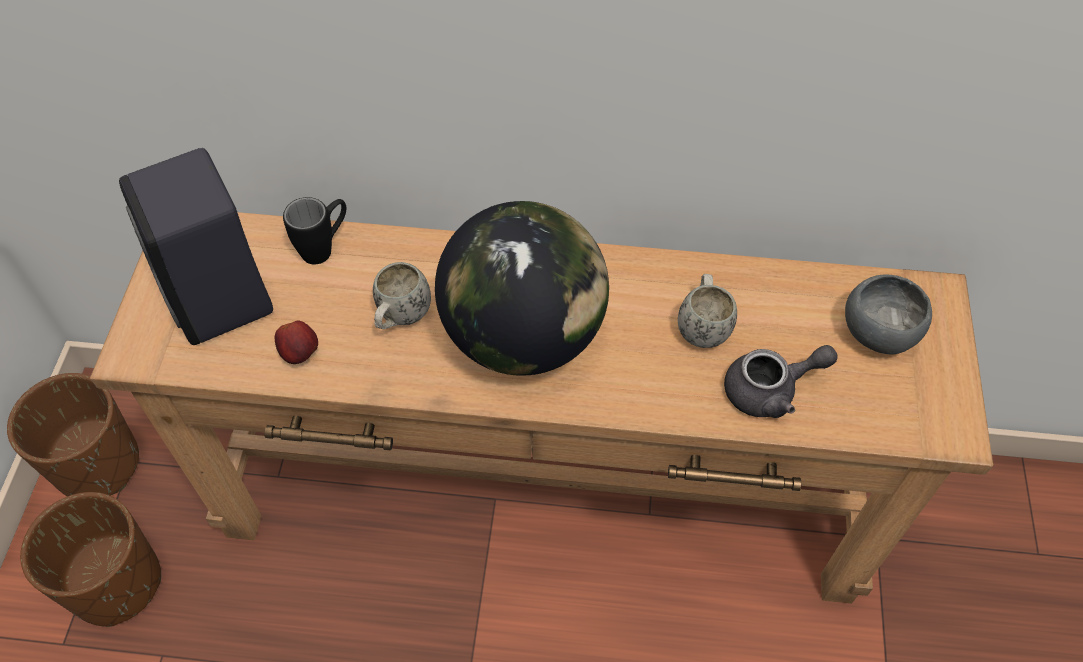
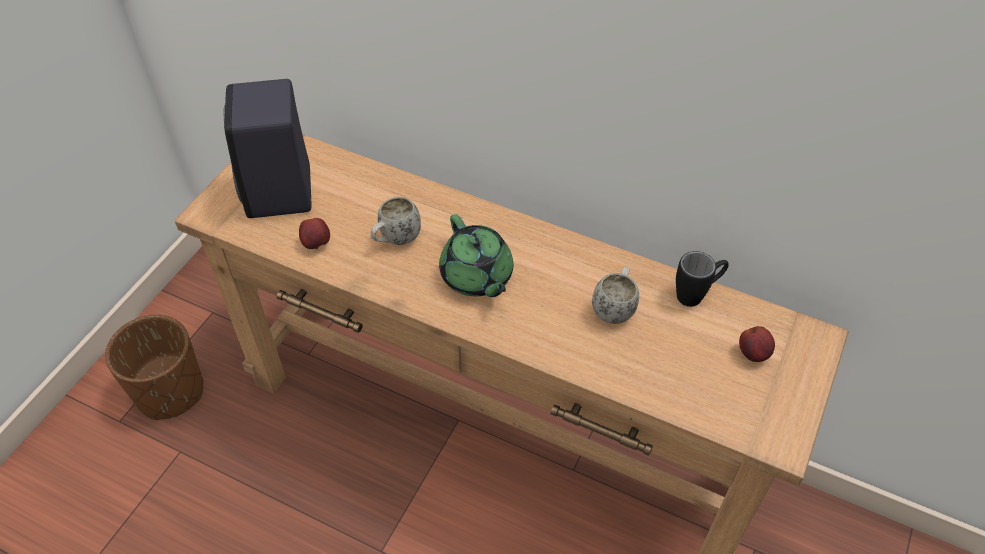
camera: 20 degrees right, 5 degrees down
(97, 464) = (190, 307): brown planter -> none
(325, 247) = (365, 178): black mug -> black mug (697, 294)
(523, 336) = (477, 276): globe -> green teapot
(770, 390) = (646, 368): grey teapot -> none
(879, 334) = (753, 354): grey bowl -> apple

